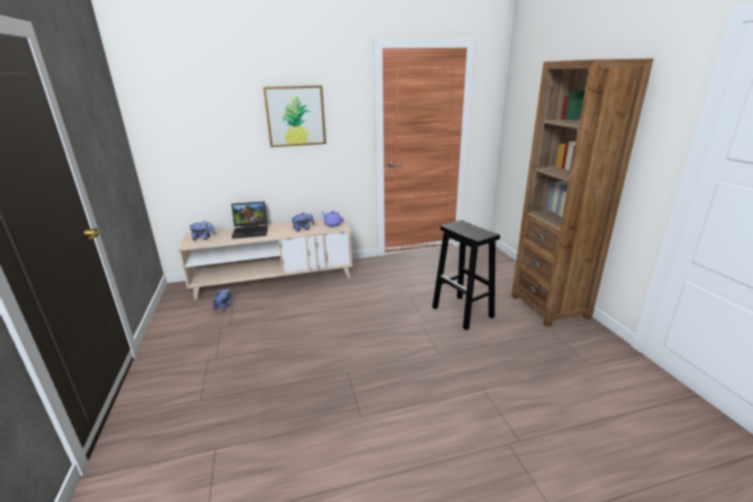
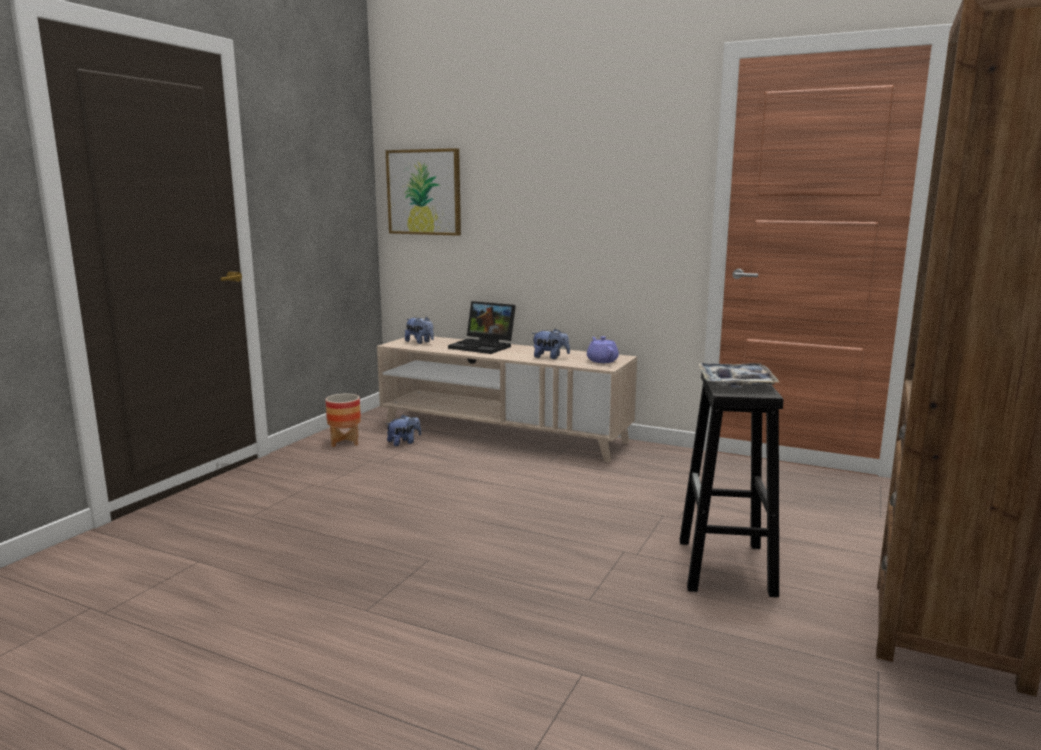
camera: 40 degrees right, 10 degrees down
(183, 321) = (345, 442): none -> planter
(295, 116) = (580, 175): picture -> picture (424, 192)
(469, 230) = (735, 382): none -> tray

